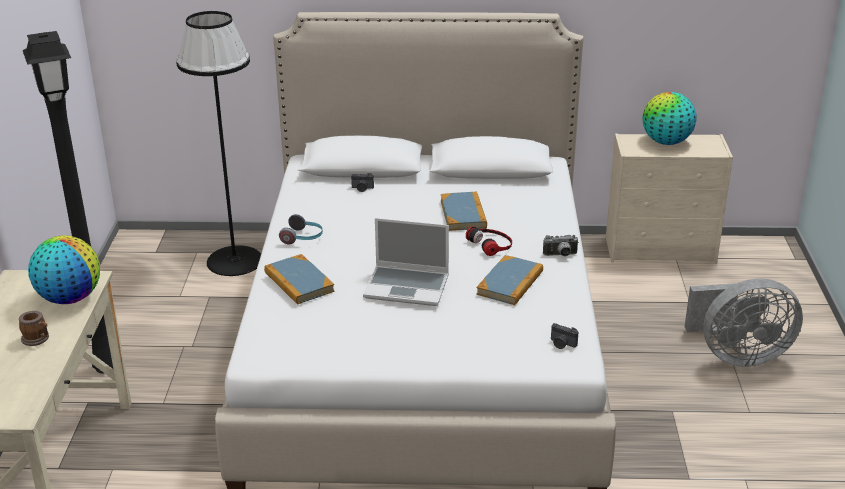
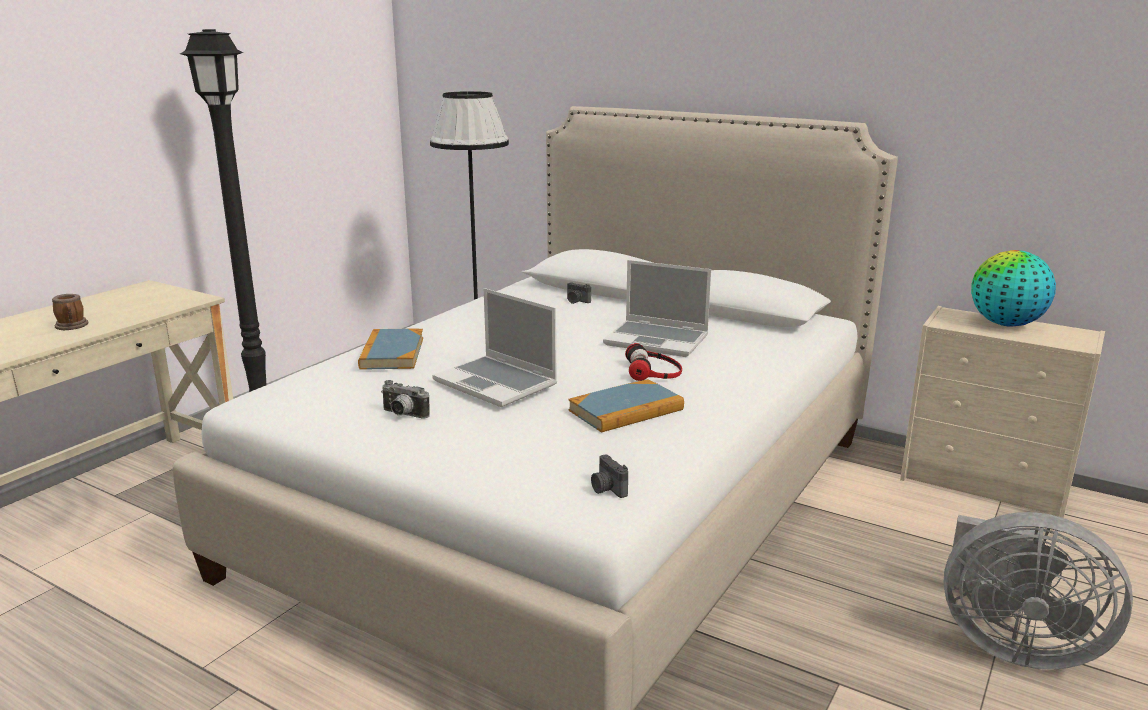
camera: 30 degrees right, 10 degrees down
(70, 298) = (154, 307): globe -> none
(303, 238) = (457, 324): headphones -> none
(463, 214) = (658, 340): book -> laptop
(560, 255) = (730, 400): camera -> camera (403, 415)

